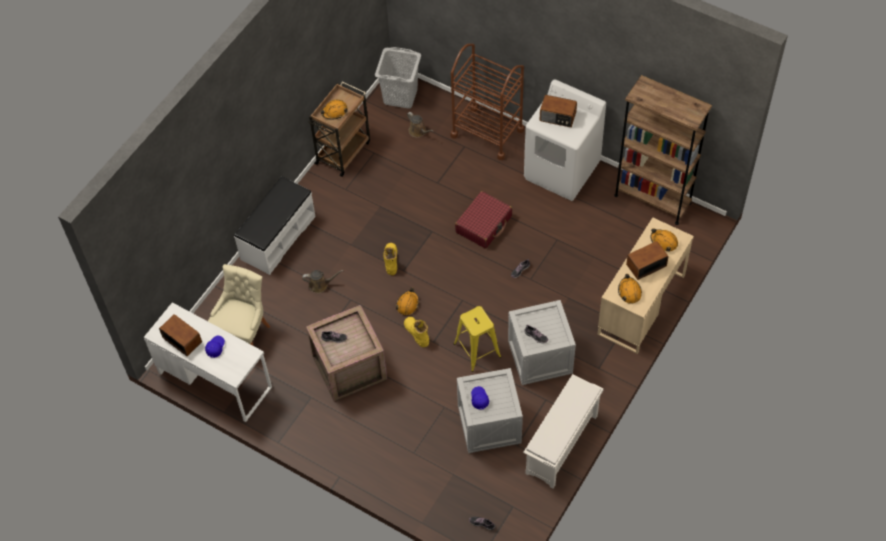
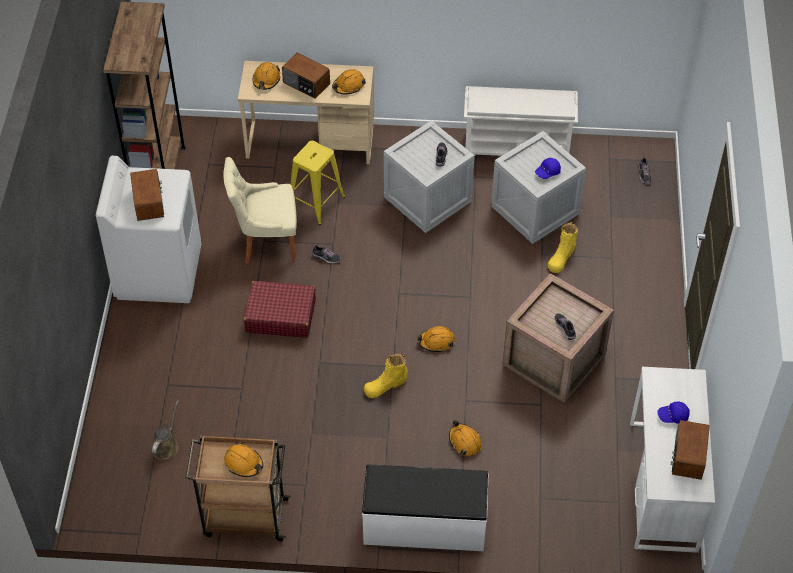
camera: 120 degrees left, 5 degrees down
(244, 333) = (583, 488): beige chair -> beige chair (266, 241)
(320, 285) = (465, 441): brown watering can -> orange hard hat
(401, 96) = (111, 495): grey laundry basket -> none
(416, 333) = (469, 316): yellow boot -> yellow boot (561, 257)
(477, 350) = (454, 254): yellow stool -> yellow stool (316, 202)
(487, 133) = (132, 369): brown cart -> none

